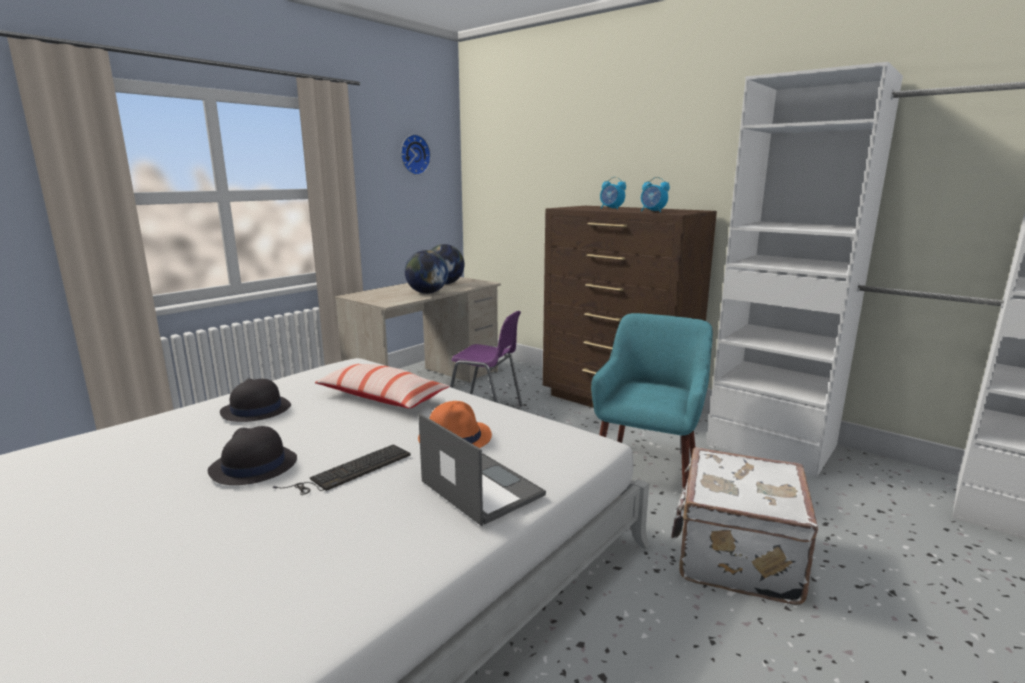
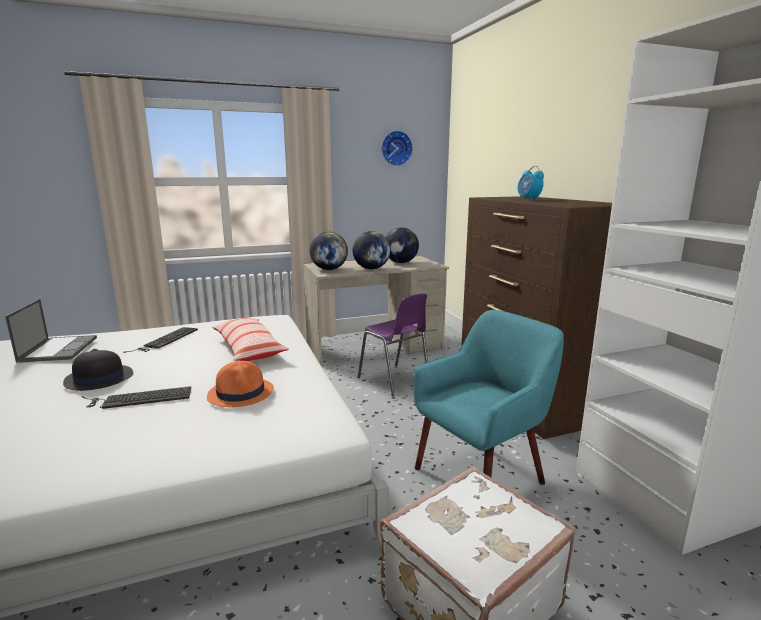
camera: 30 degrees right, 0 degrees up
(256, 410) = (165, 340): black hat -> keyboard
(382, 299) = (329, 269): none -> globe
(480, 488) = (190, 440): laptop -> laptop (59, 349)
(653, 211) = (554, 203): alarm clock -> none

